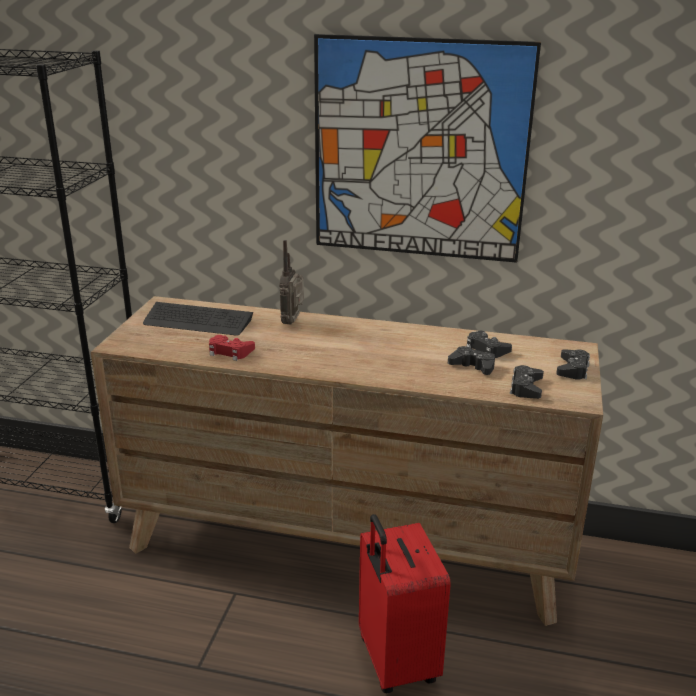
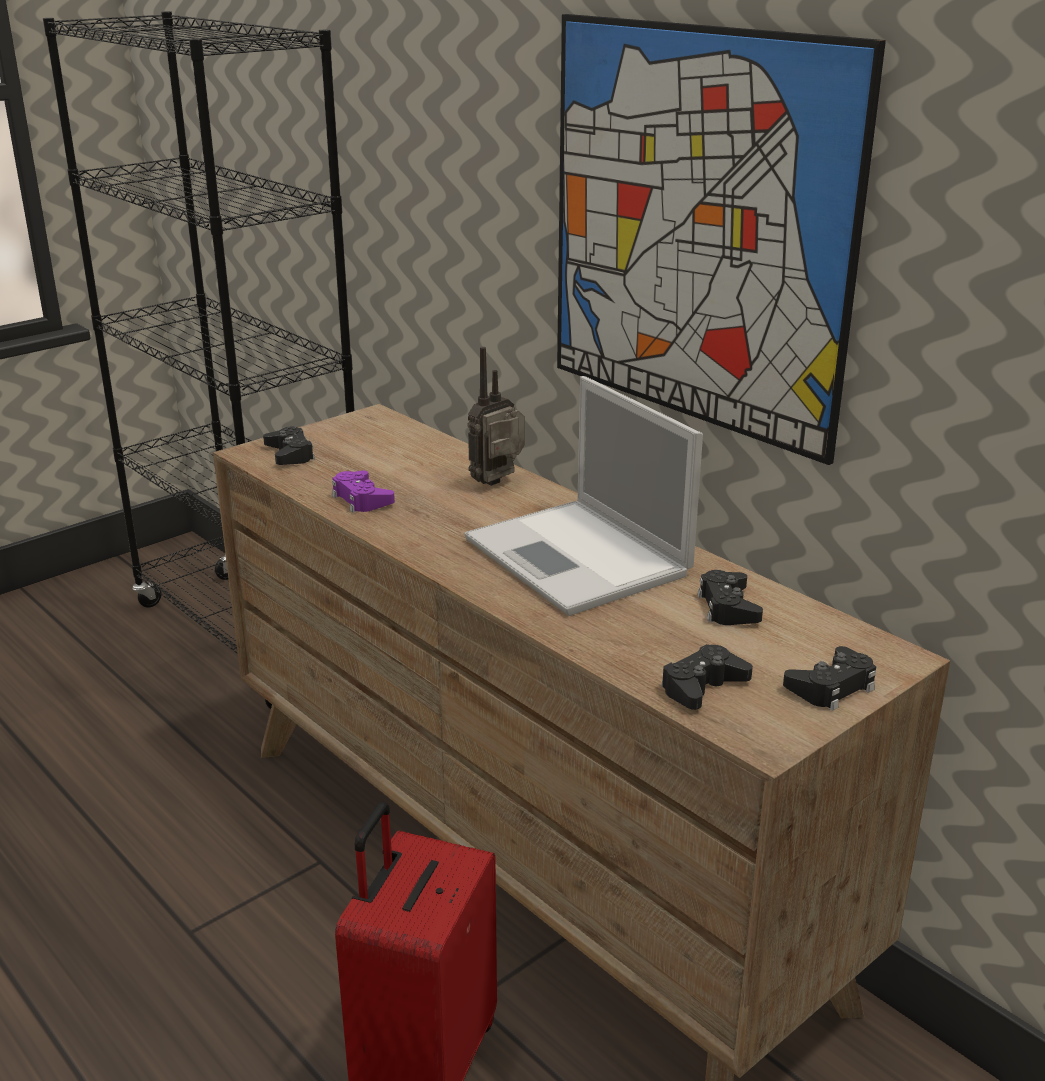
camera: 35 degrees right, 0 degrees up
(198, 321) = (382, 449): keyboard -> none
(230, 352) = (361, 499): red game controller -> purple game controller
(390, 348) = (579, 558): none -> laptop
(473, 366) = (666, 625): black game controller -> black game controller (290, 454)

